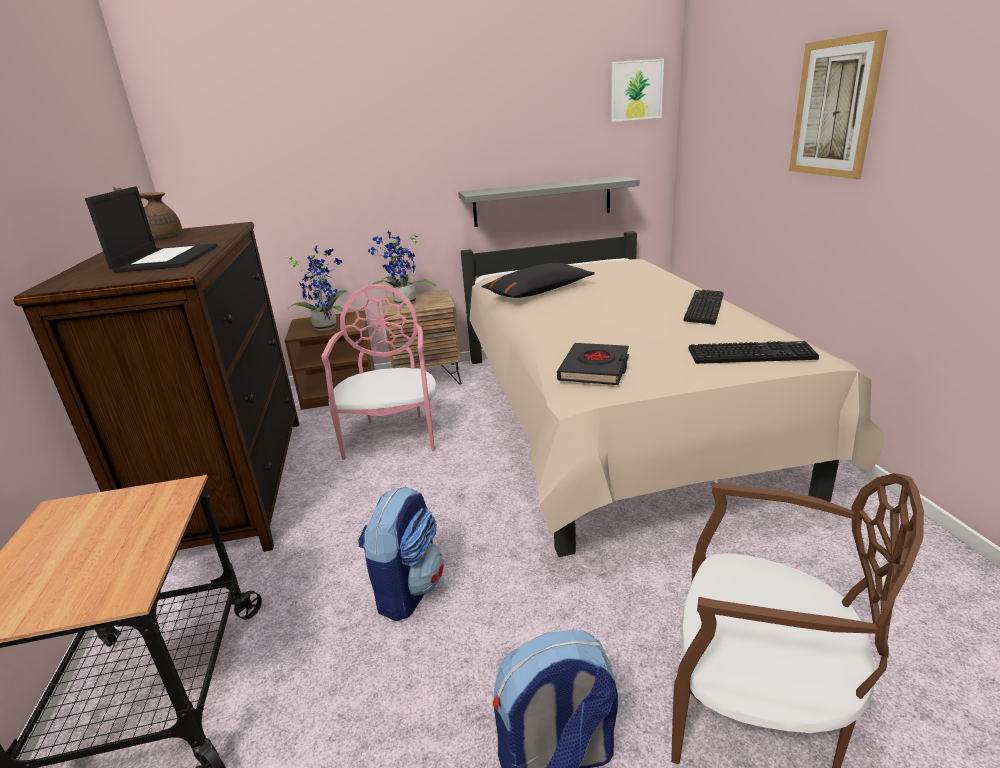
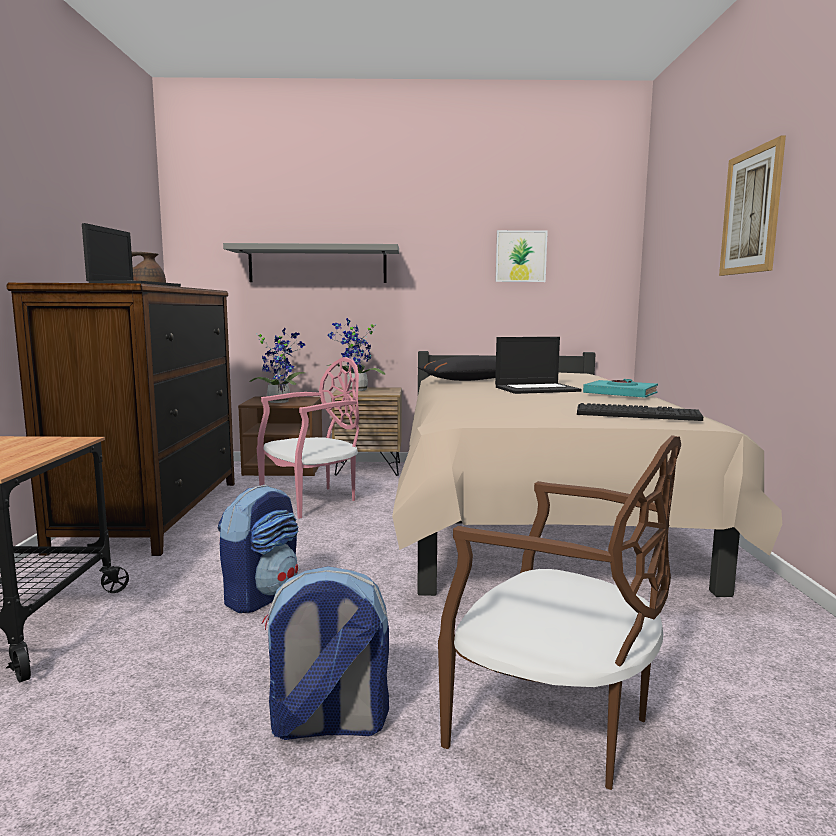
camera: 10 degrees right, 15 degrees down
(392, 435) = (312, 500): pink chair -> pink chair turned 45 degrees clockwise
(542, 201) = (501, 314): grey shelf -> grey shelf (317, 265)
(595, 369) = (477, 411): black book -> none
(617, 307) = (537, 389): none -> laptop
(636, 90) = (599, 221): picture -> picture (521, 256)
(702, 307) = (620, 394): keyboard -> turquoise book

